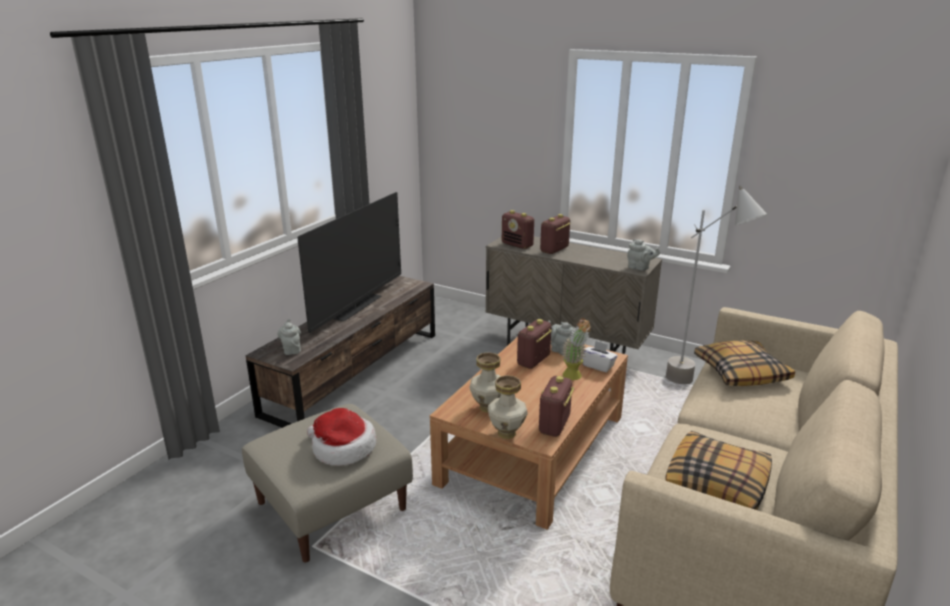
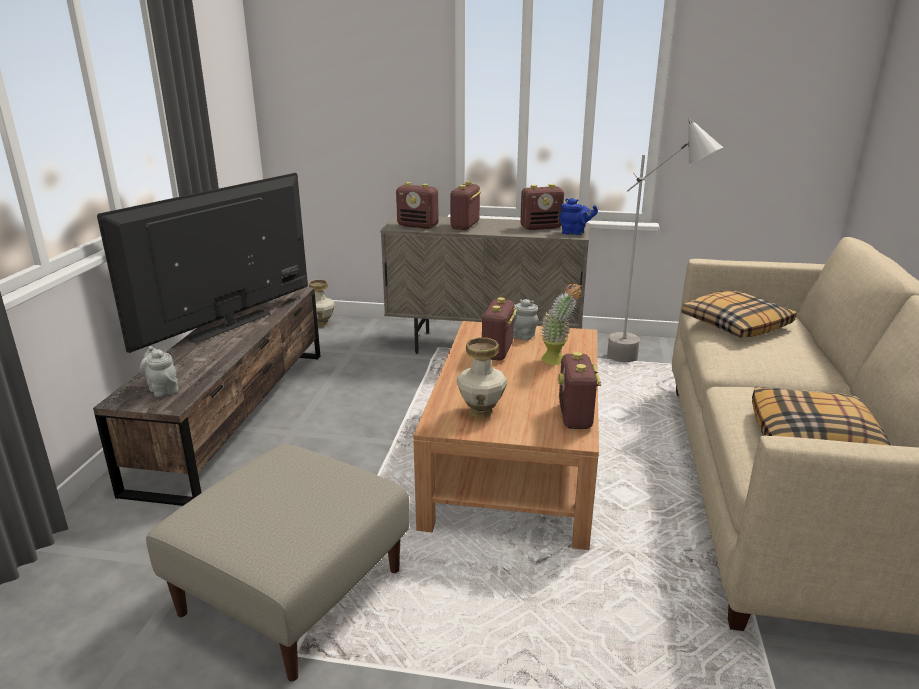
camera: 20 degrees left, 0 degrees up
(342, 448) = (311, 502): hat -> none
(358, 307) = (230, 326): television -> television turned 150 degrees counterclockwise
(507, 433) = (526, 436): vase -> vase (322, 323)
(598, 366) = (574, 345): white tissue box -> none
(616, 259) = (541, 227): none -> radio
(640, 268) = (575, 233): grey teapot -> blue teapot

